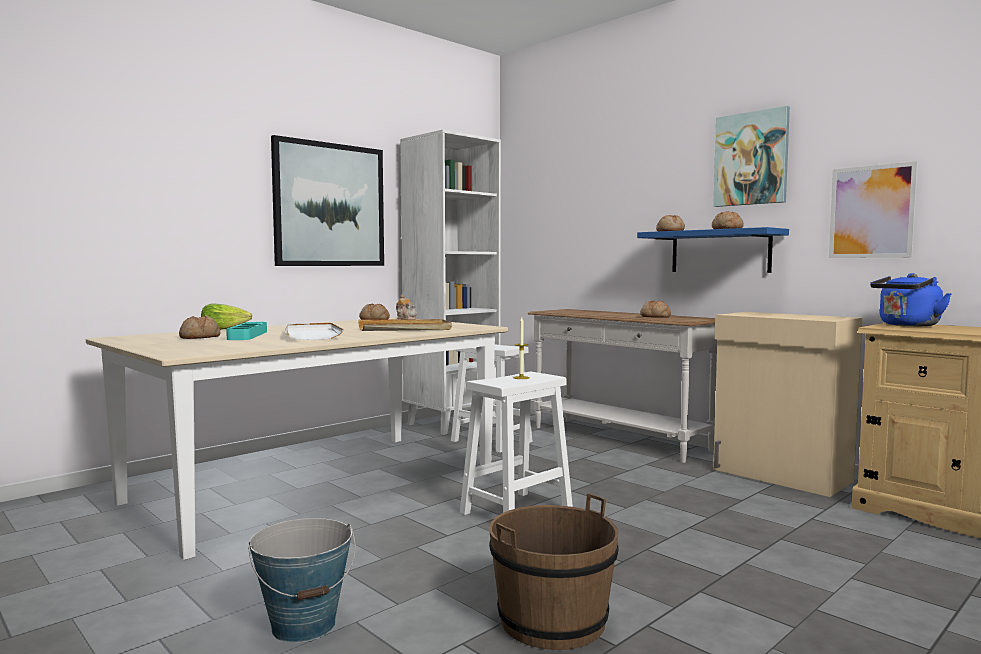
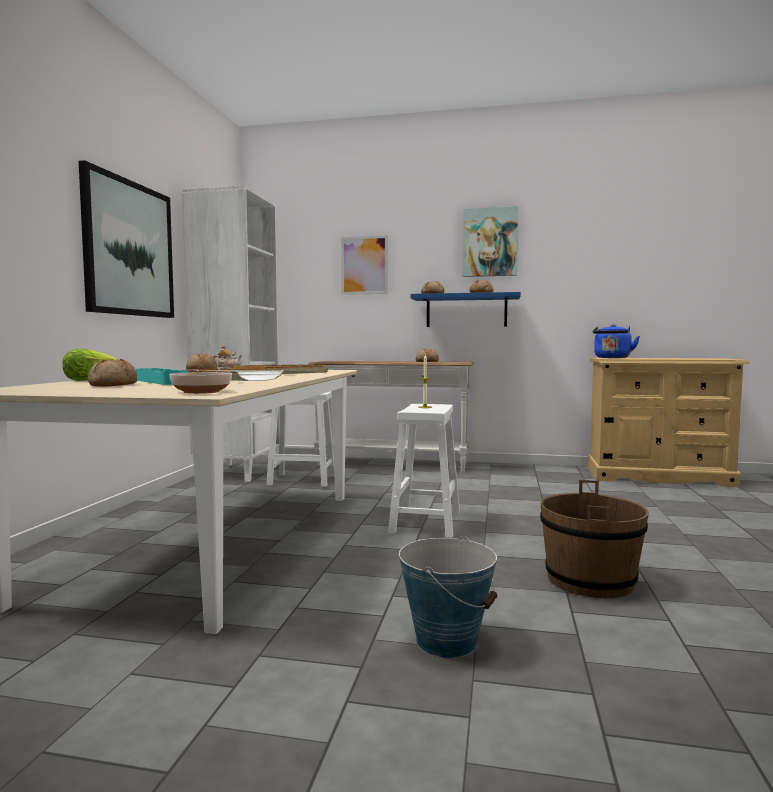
camera: 35 degrees left, 0 degrees up
(190, 351) = (201, 392): none -> bowl
(781, 476) = (531, 470): beige cabinet -> none
(871, 212) = (575, 284): picture -> picture (364, 265)

